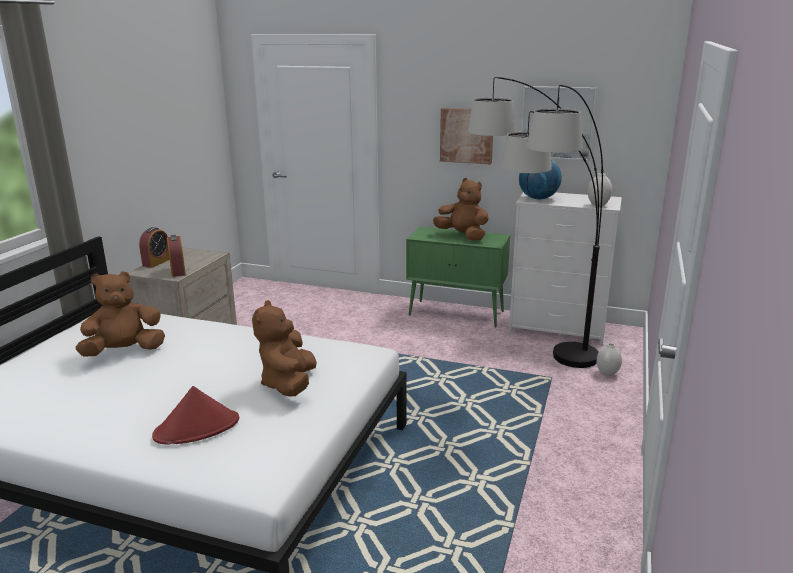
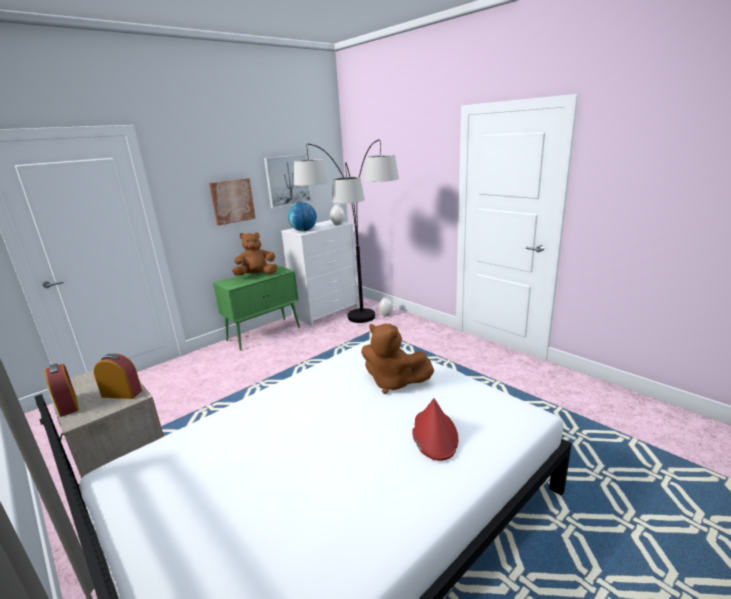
camera: 60 degrees left, 0 degrees up
(124, 351) = (240, 467): brown plush toy -> none

